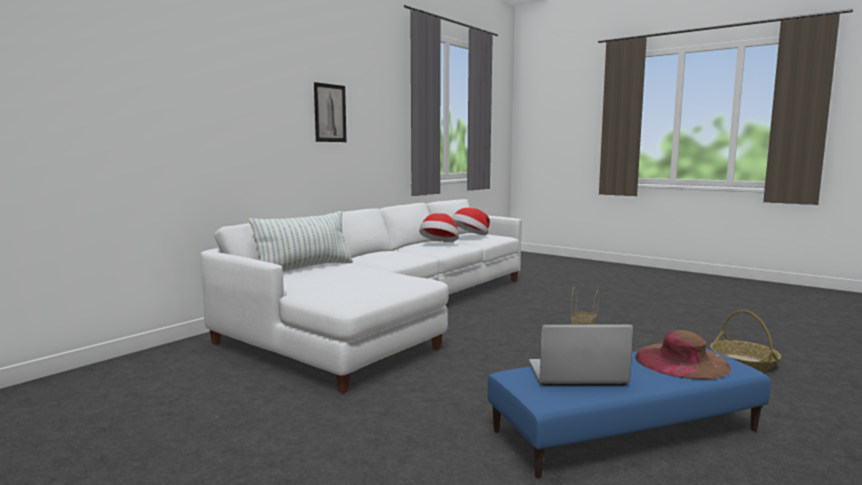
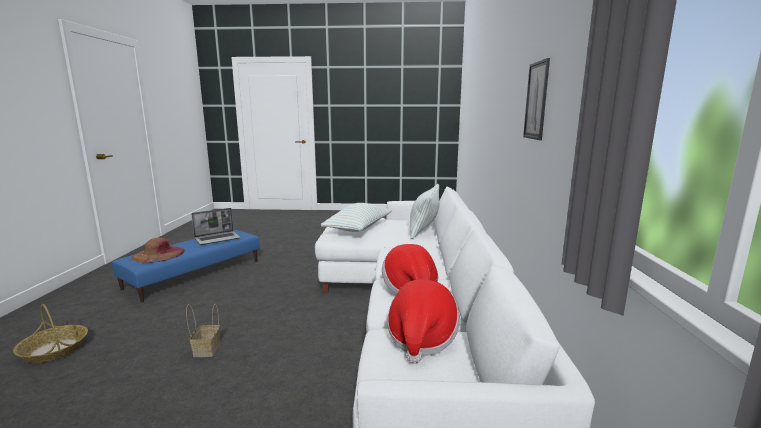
camera: 145 degrees right, 5 degrees up
(373, 278) = (358, 228): none -> pillow

